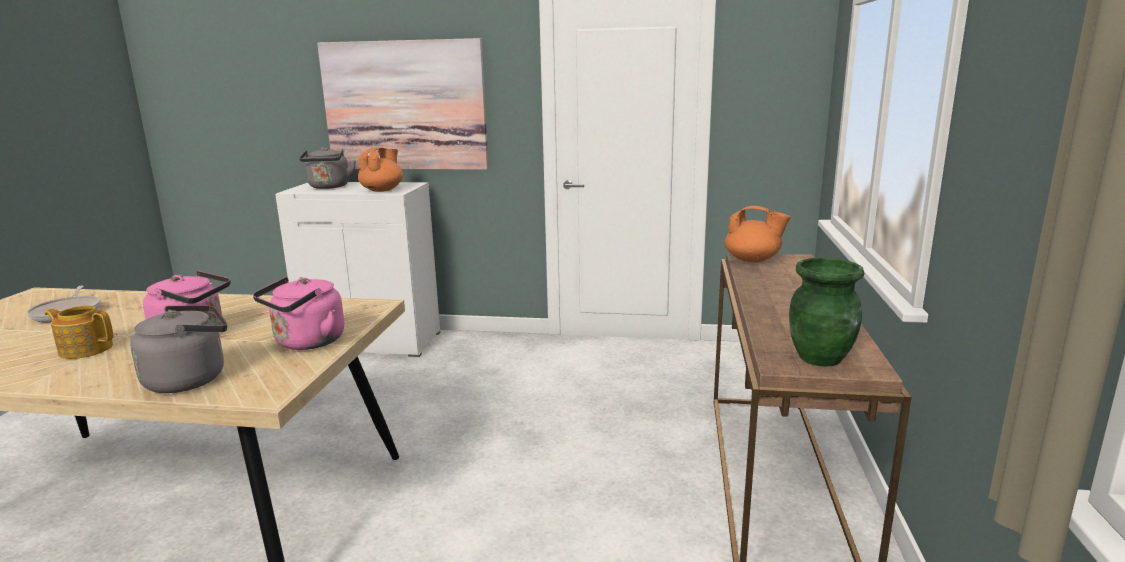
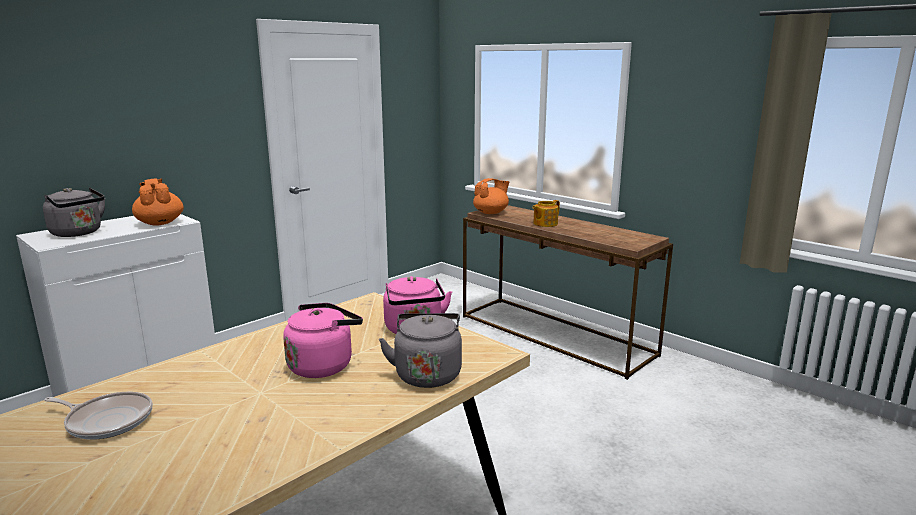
camera: 55 degrees left, 0 degrees up
(85, 349) = (269, 413): teapot -> teapot (544, 224)
(405, 106) = (132, 134): picture -> none
(820, 358) = (633, 239): green vase -> none

